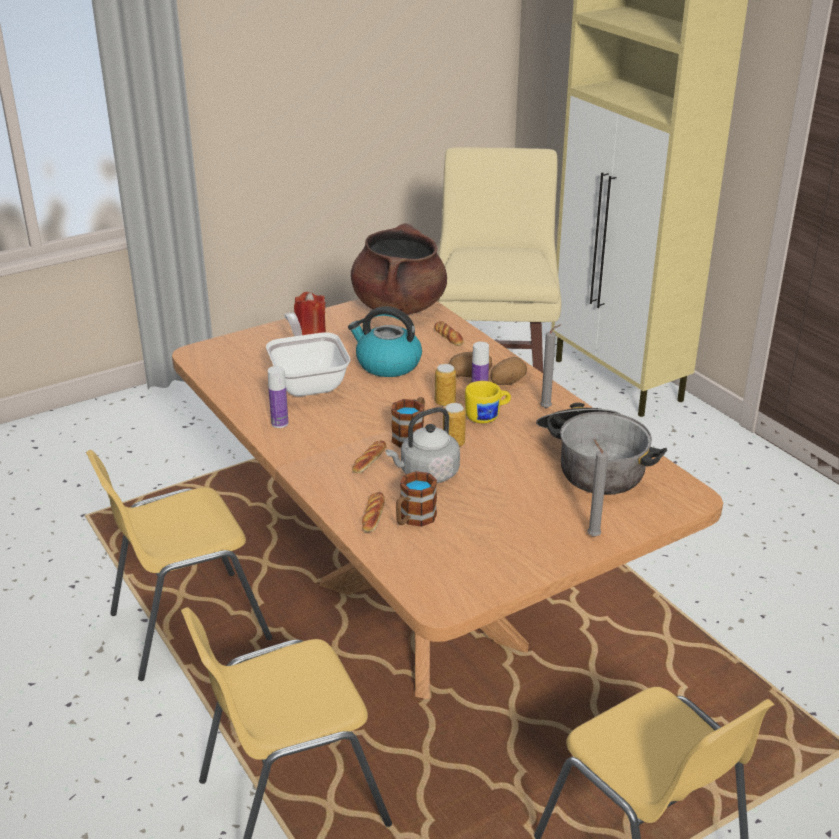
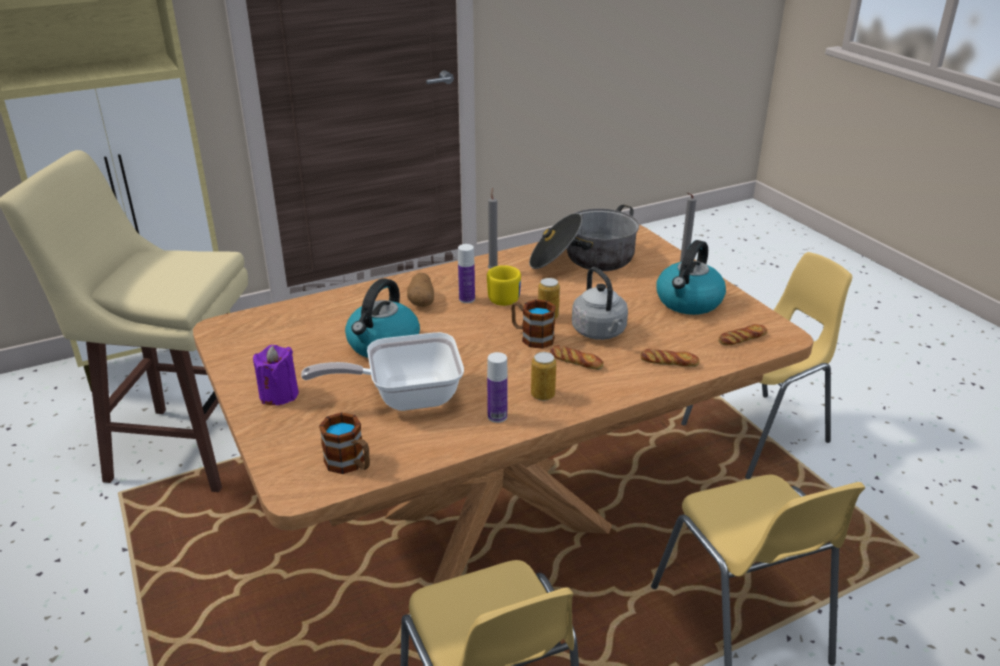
camera: 85 degrees left, 0 degrees up
(311, 332) = (279, 394): red candle -> purple candle
(399, 306) = (245, 332): brown cooking pot -> none
(413, 519) = (672, 342): mug -> mug (350, 464)
(445, 402) = (472, 316): can -> can (542, 395)
(448, 337) = (335, 307): bread -> bread (742, 338)
(507, 382) = (441, 284): potato -> none
(507, 536) = (688, 302): none -> kettle

